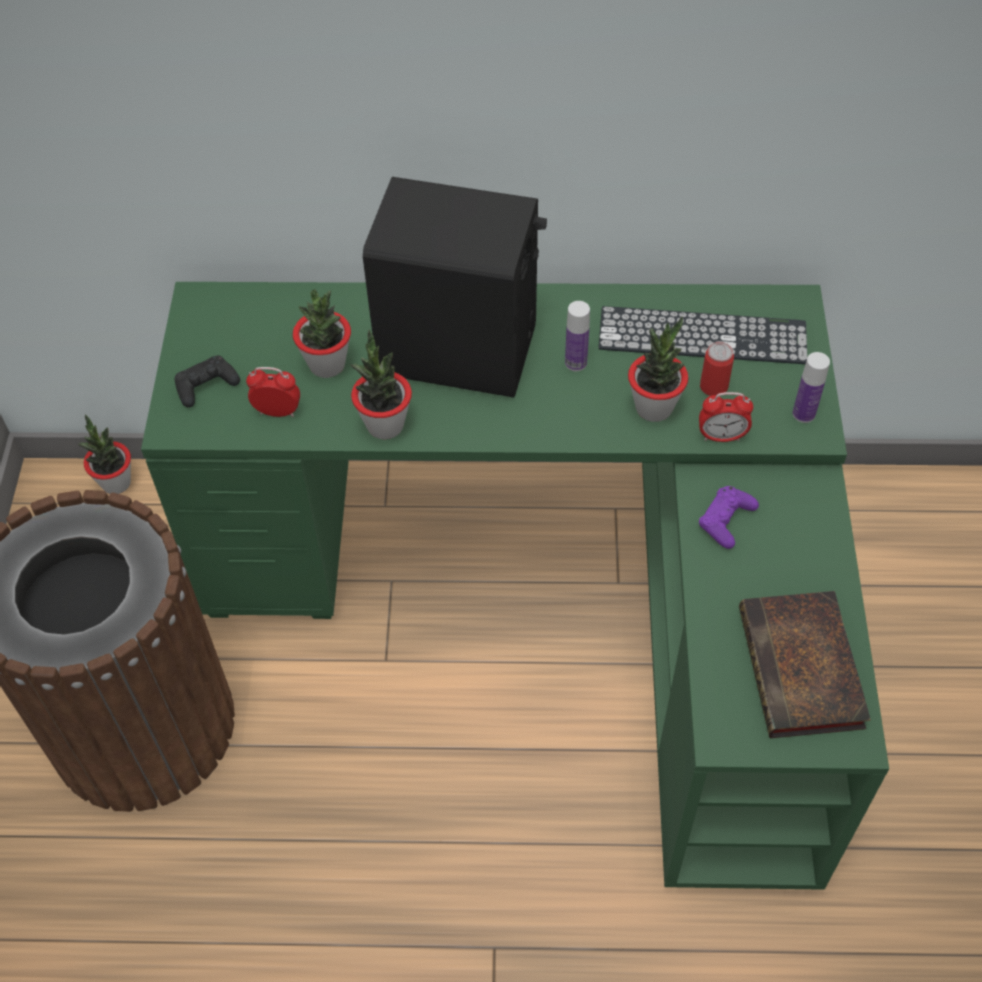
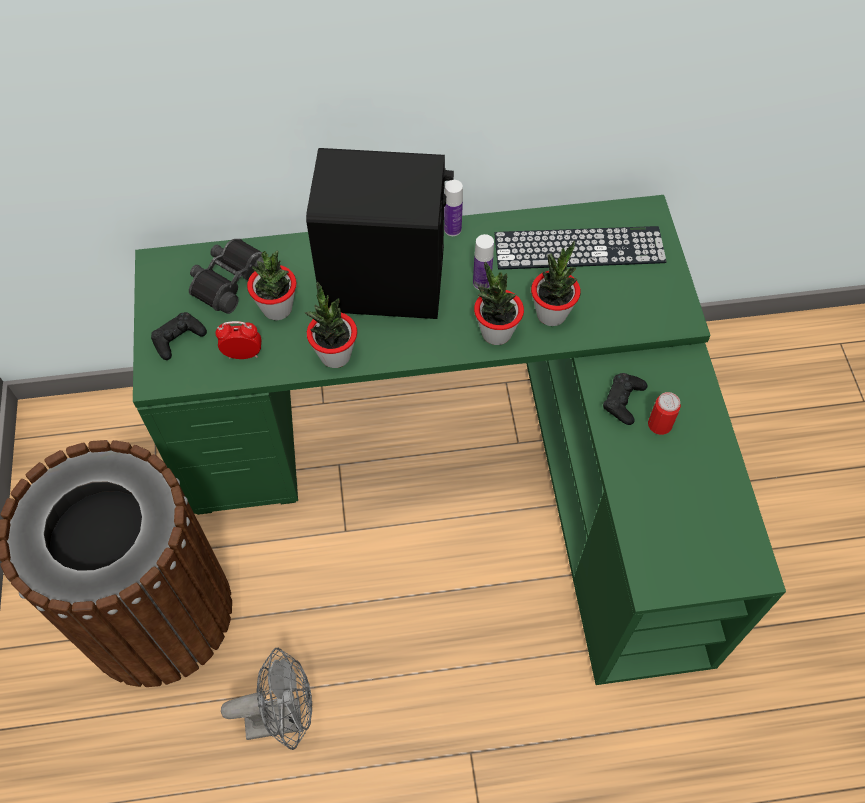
camera: 10 degrees left, 5 degrees up
(116, 483) = (99, 411): potted plant -> potted plant (496, 332)
(271, 870) = (283, 717): none -> grey fan
(277, 327) = (229, 280): none -> black binoculars
(713, 386) = (595, 290): can -> can (659, 424)
(721, 436) = (609, 332): alarm clock -> none
(726, 520) = (623, 401): purple game controller -> black game controller
(803, 414) = (671, 305): bottle -> bottle (452, 229)
(803, 672) = (705, 520): book -> none

